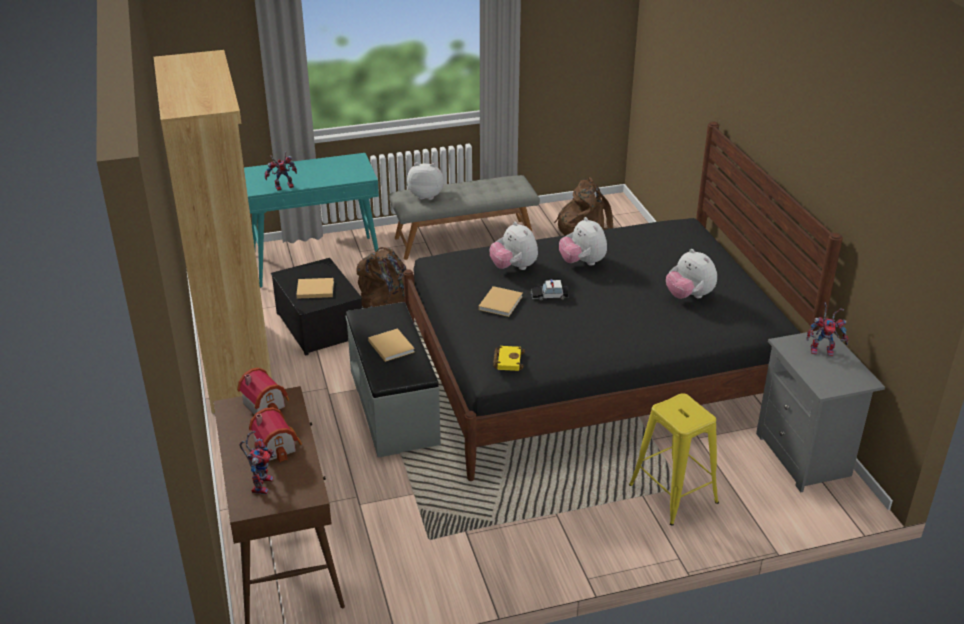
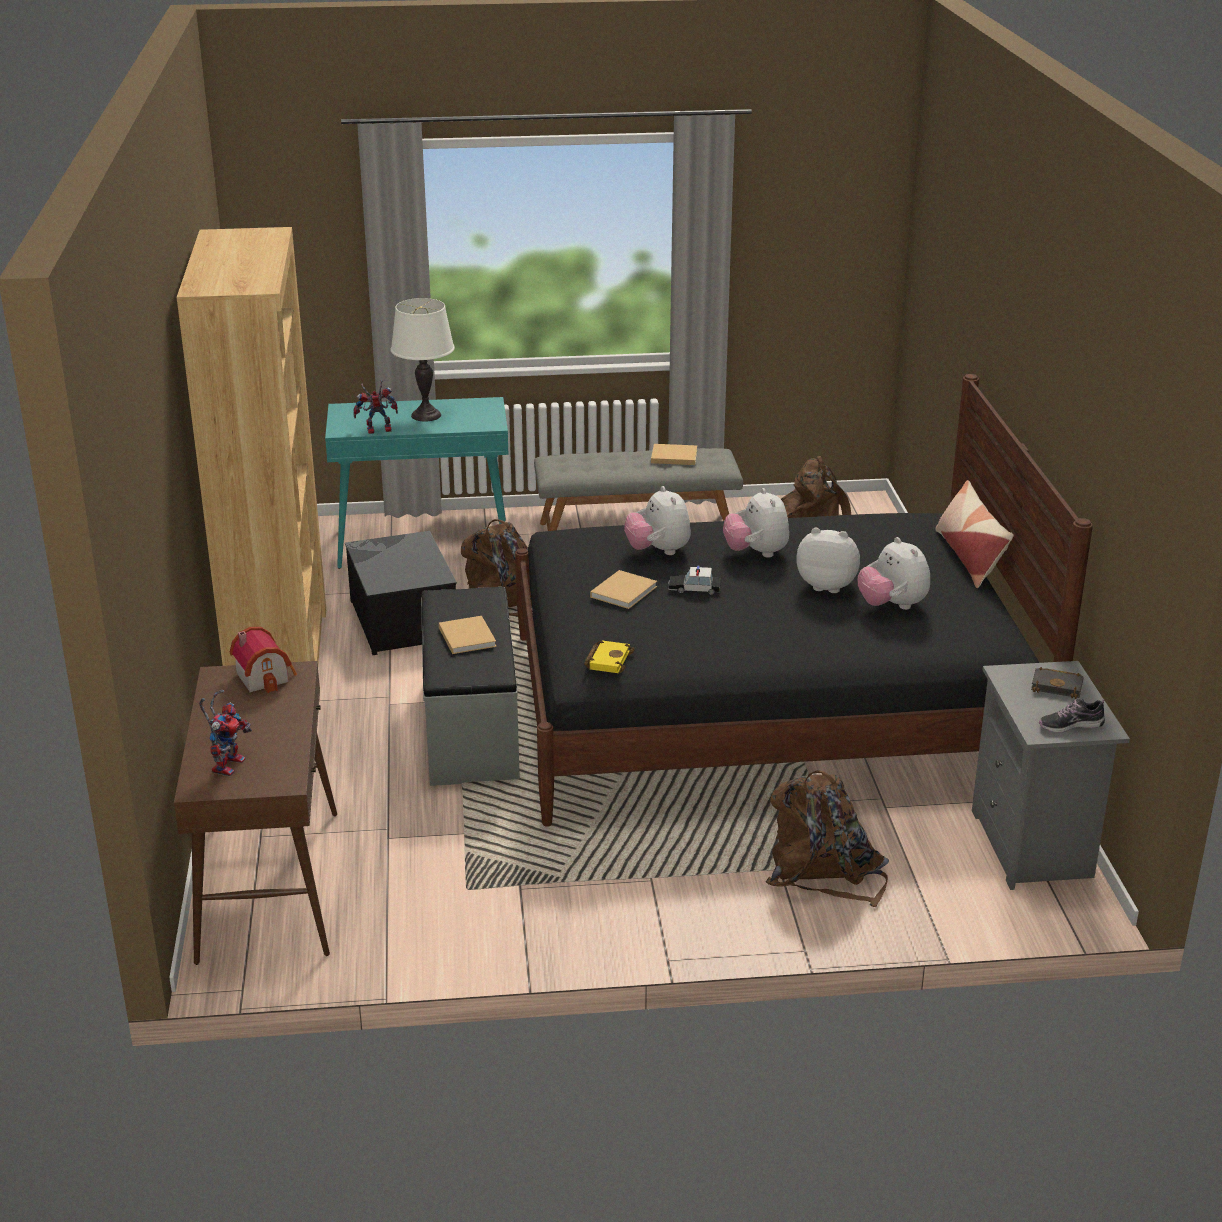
camera: 10 degrees right, 5 degrees down
(277, 445) = (263, 724): toy house -> none
(314, 172) = (426, 415): none -> white table lamp
(314, 289) = (395, 567): beige book -> beige book (672, 456)
(426, 195) = (583, 463): plush toy -> plush toy (827, 585)
(673, 494) = (824, 872): yellow stool -> brown backpack
(726, 252) = (969, 557): none -> pillow
(823, 350) = (1058, 686): toy robot -> black book
(843, 380) = (1070, 725): none -> shoe

